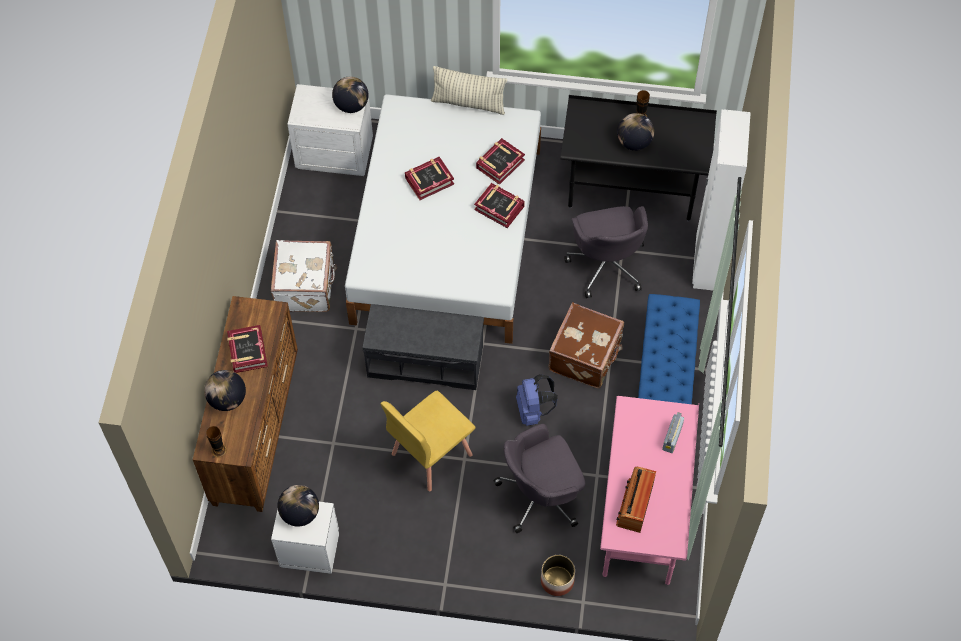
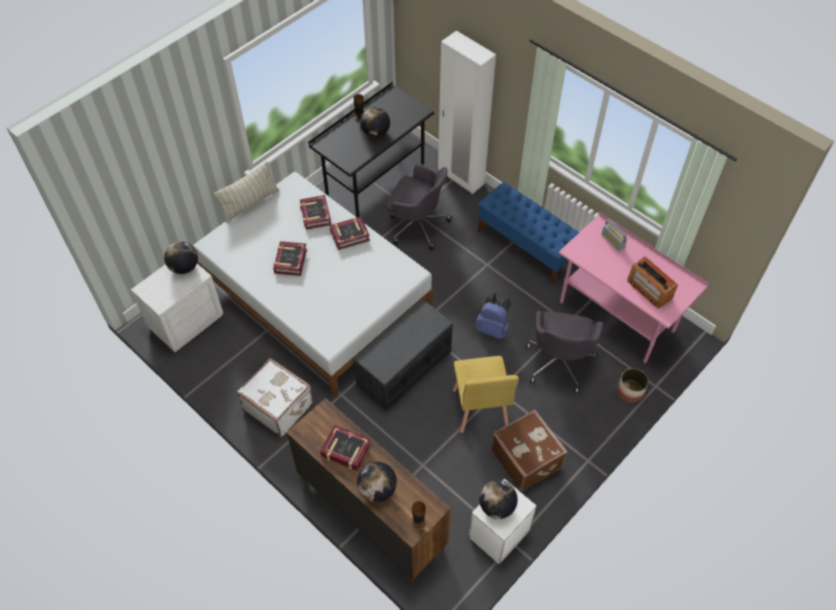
camera: 55 degrees left, 5 degrees down
(586, 356) = (475, 276): brown suitcase -> brown suitcase (526, 458)

